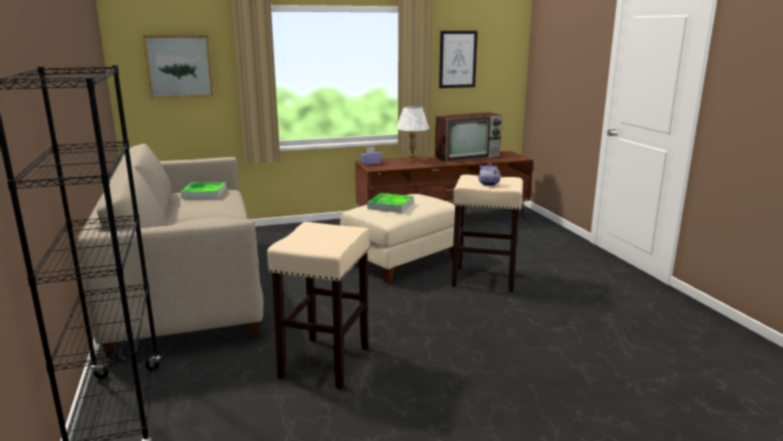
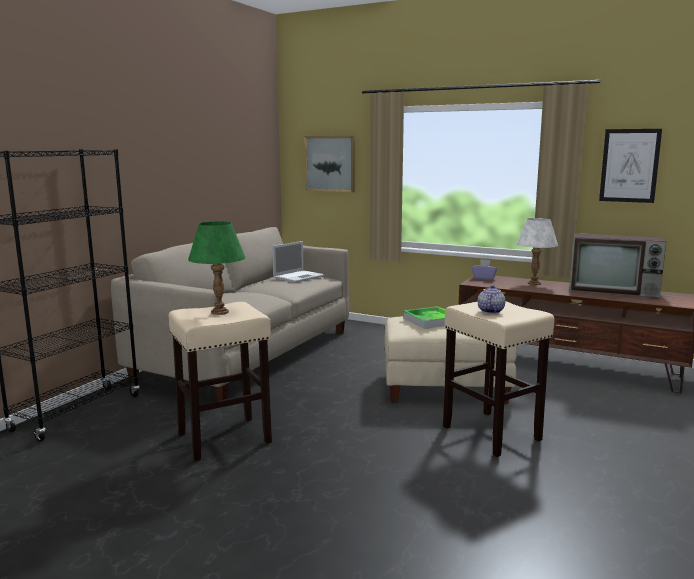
camera: 45 degrees right, 5 degrees down
(204, 193) = (299, 276): tray -> laptop
(317, 236) = (219, 312): none -> green table lamp

